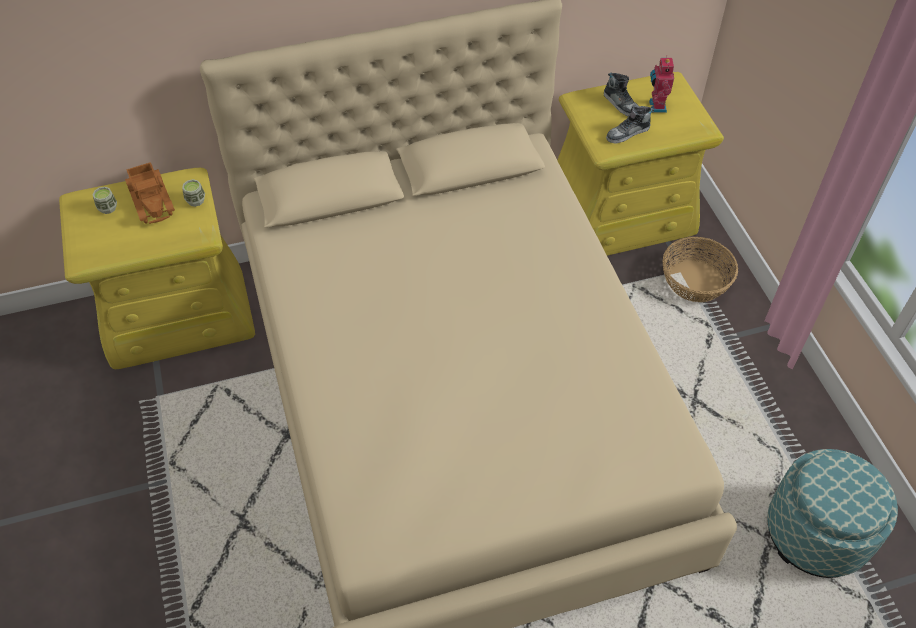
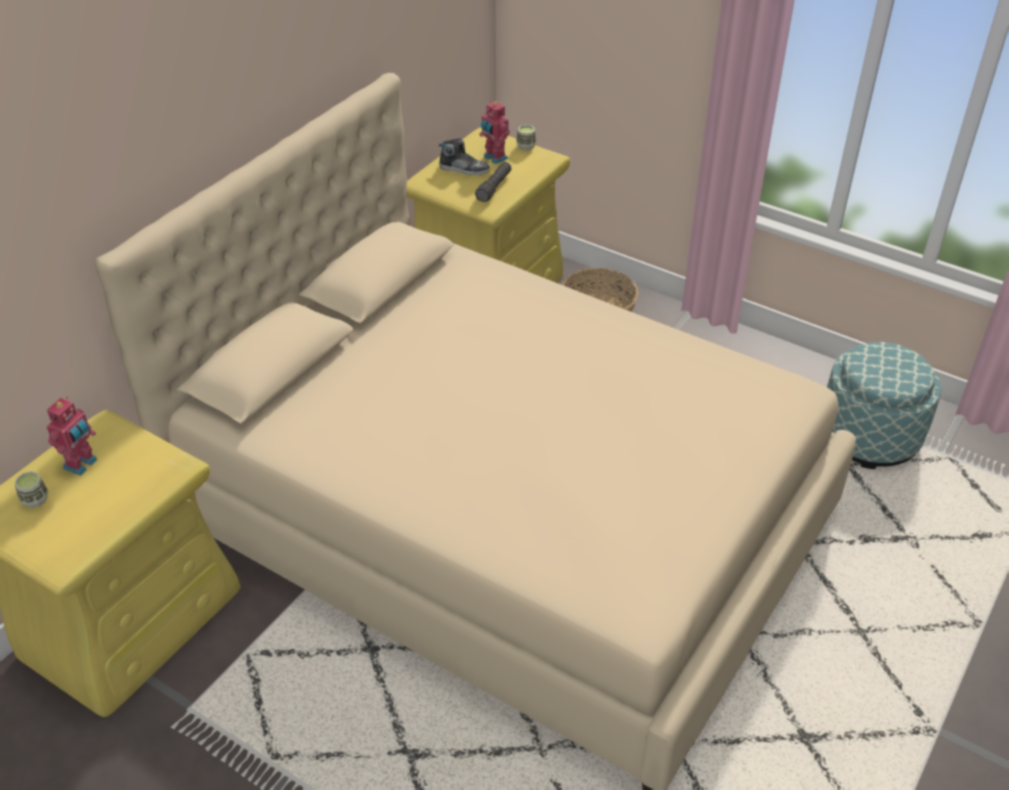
camera: 40 degrees left, 10 degrees down
(152, 199) = (82, 464): toy truck -> toy robot
(196, 200) = (135, 440): cup -> cup (526, 146)
(628, 133) = (494, 187): shoe -> black flashlight

